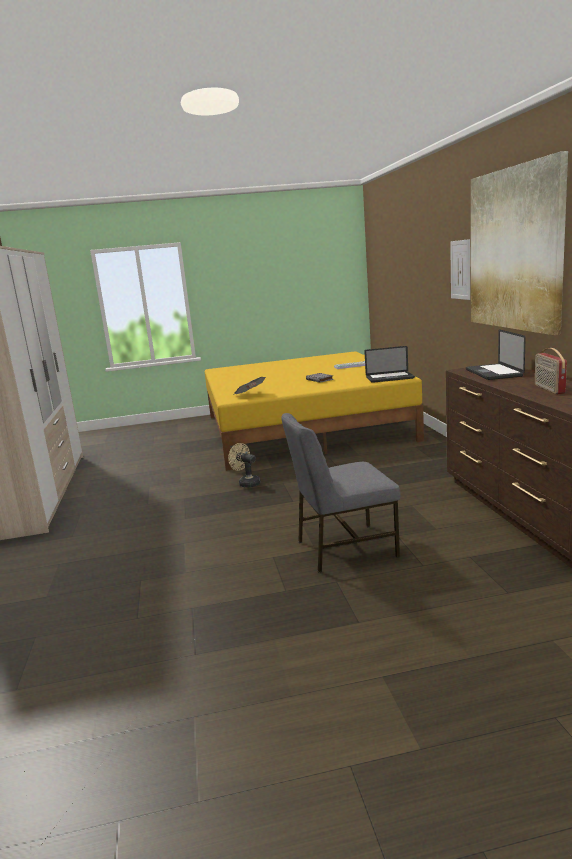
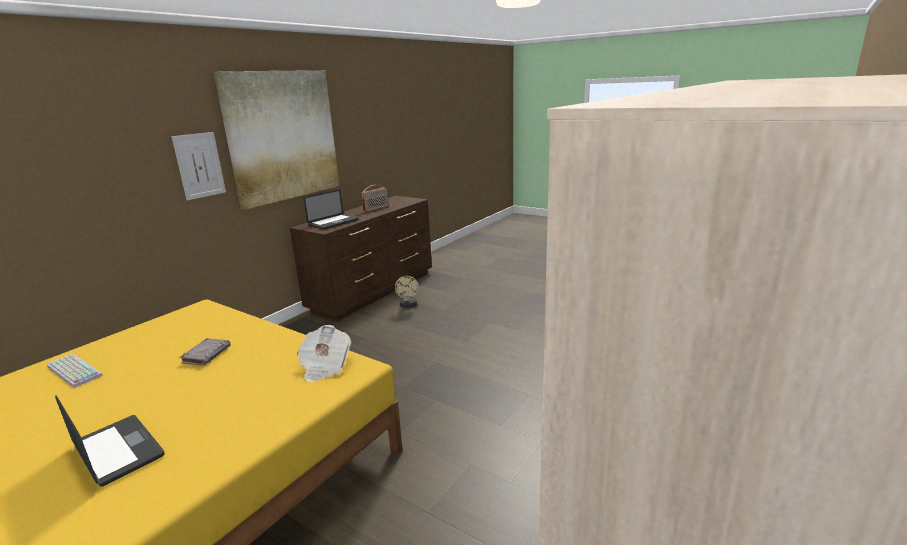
camera: 135 degrees left, 5 degrees up
(246, 483) = (424, 408): beige fan -> beige fan (408, 306)
(344, 548) = (477, 316): grey chair -> none
(389, 378) = (203, 312): laptop -> laptop (118, 450)

